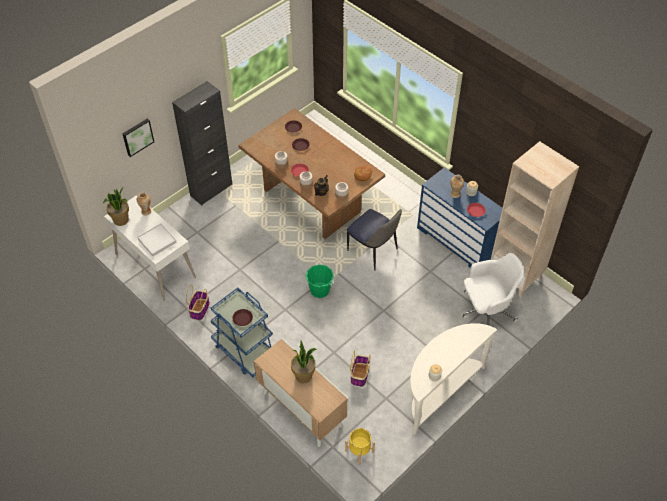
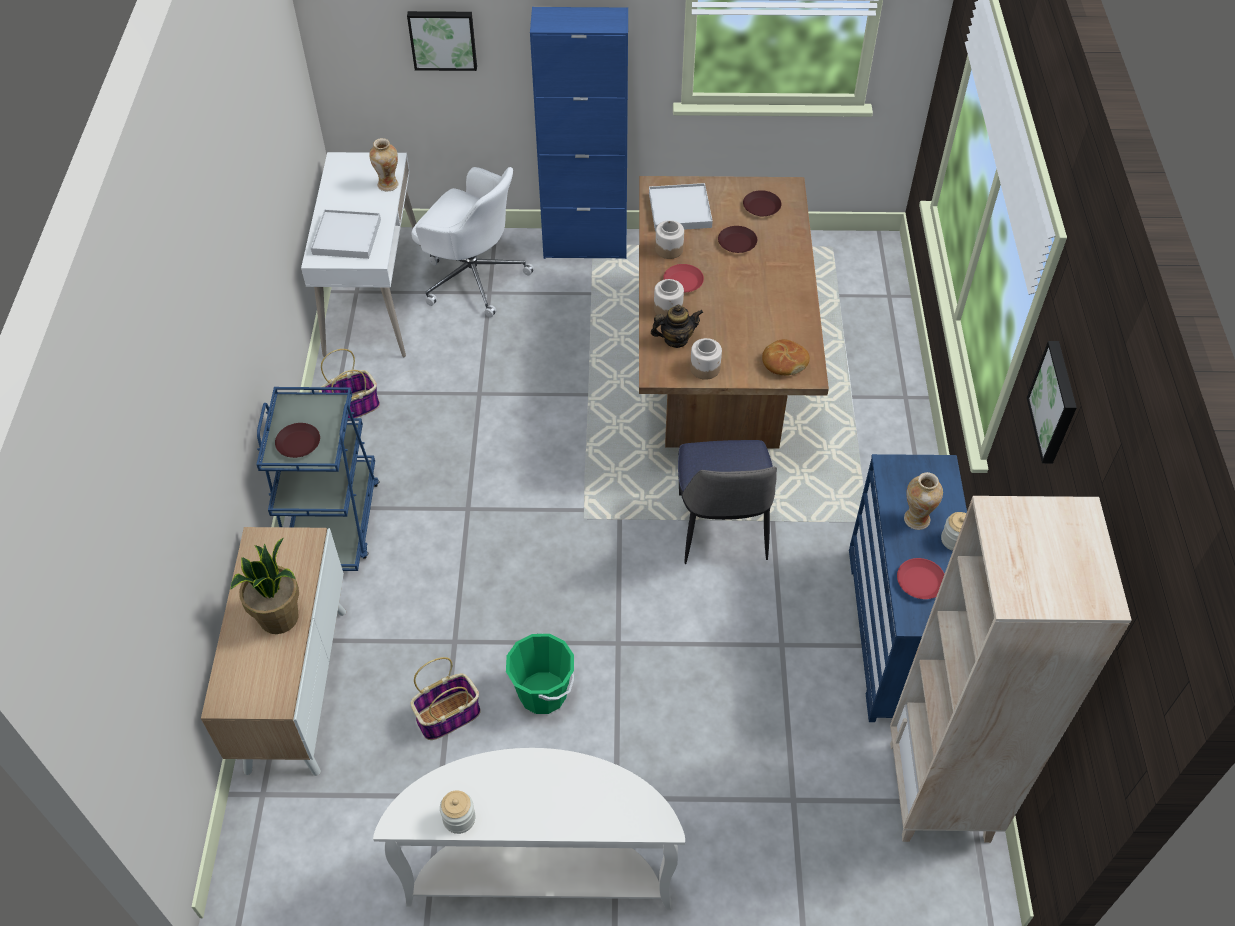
camera: 45 degrees right, 0 degrees up
(121, 220) = (340, 173): potted plant -> none
(211, 190) = (585, 246): black cabinet -> blue cabinet
(268, 147) = (679, 210): none -> white tray
(320, 290) = (557, 522): green bucket -> green bucket (543, 693)
(359, 451) = (289, 843): yellow planter -> none
(486, 311) = (801, 806): white office chair -> white office chair (473, 276)
(490, 125) = (1056, 402): none -> picture

